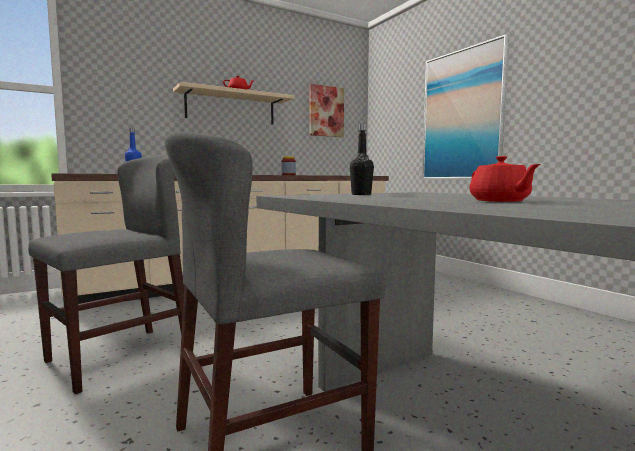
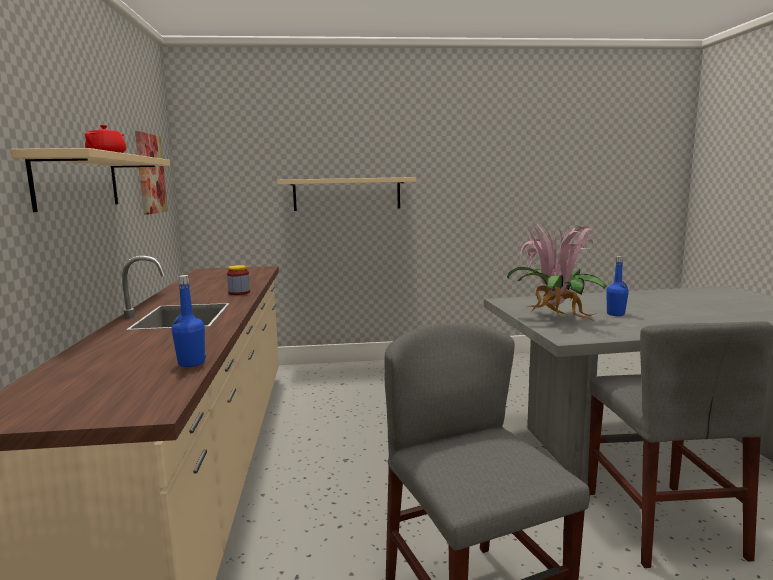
camera: 65 degrees left, 5 degrees up
(361, 194) = (553, 318): black bottle -> potted plant
(424, 197) = (615, 314): none -> blue bottle
(461, 115) = (347, 194): picture -> beige shelf
(500, 201) = (667, 311): red teapot -> none

